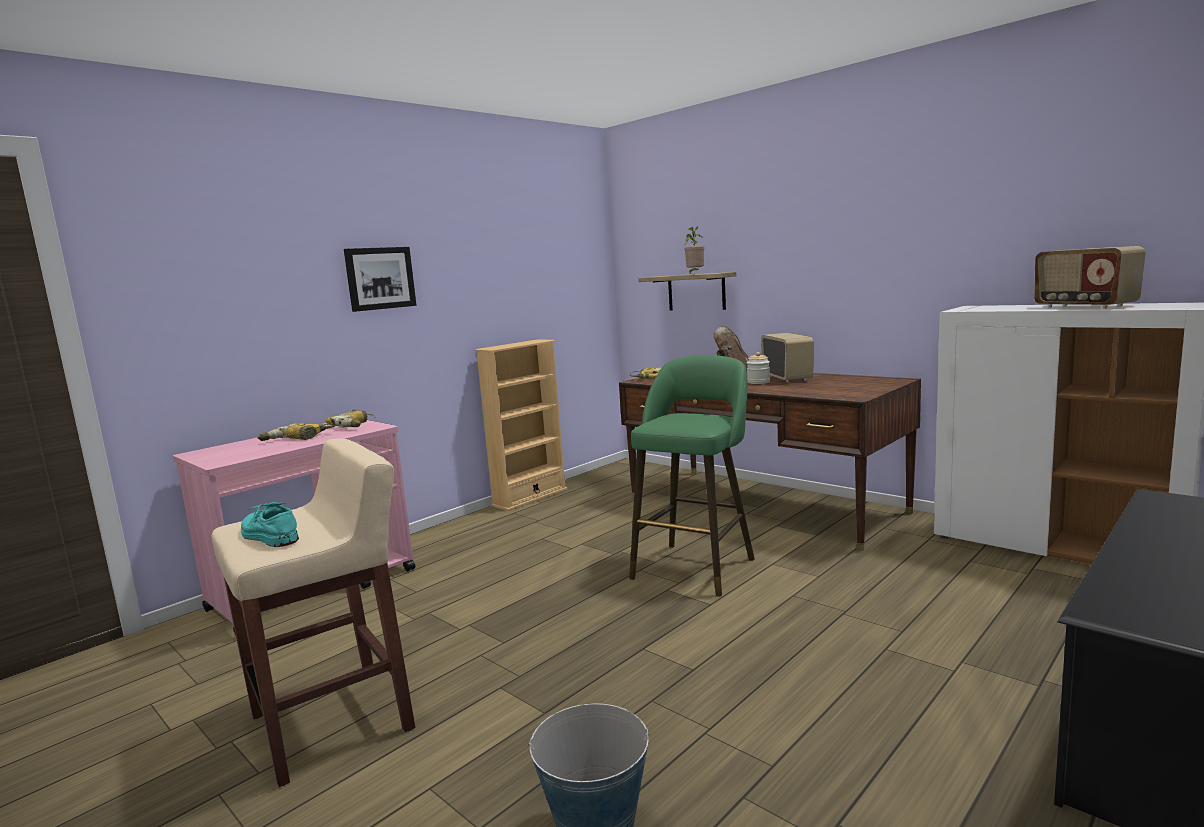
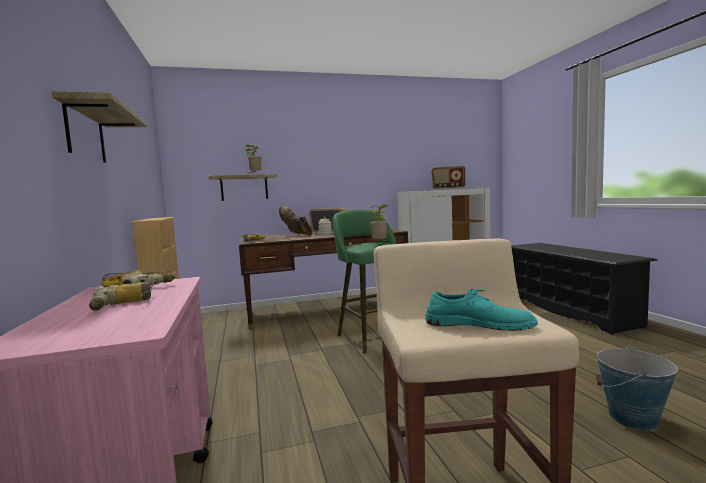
camera: 60 degrees left, 5 degrees down
(268, 535) = (478, 324): turquoise shoe -> turquoise shoe turned 150 degrees counterclockwise
(380, 278) = (85, 133): picture -> shelf
(689, 422) = (380, 244): none -> potted plant

